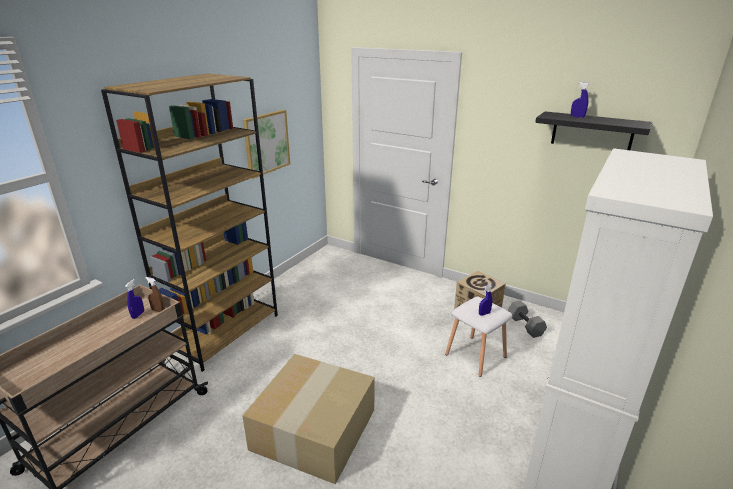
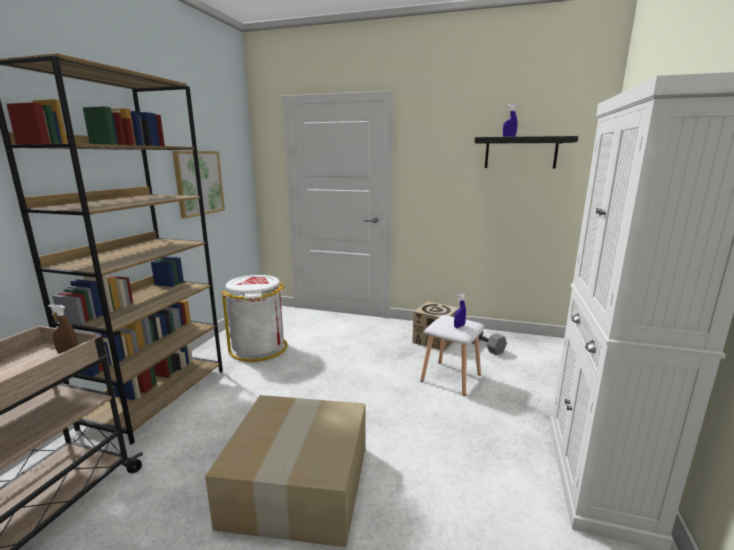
camera: 15 degrees left, 10 degrees down
(138, 315) = (35, 361): blue spray bottle -> none
(312, 295) = (259, 348): none -> white trash can

